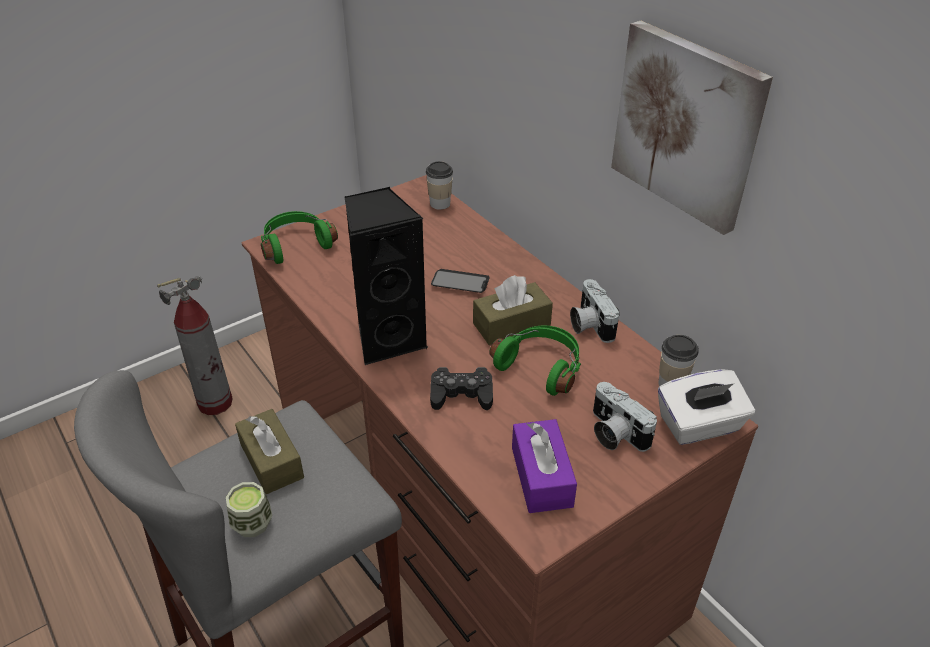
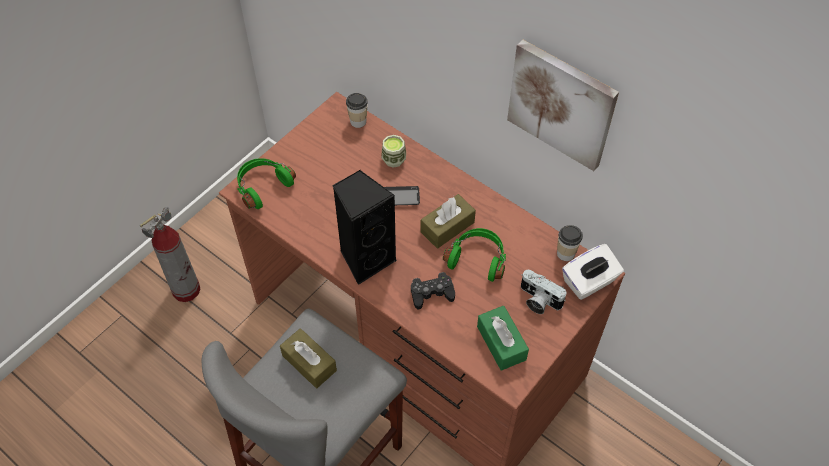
camera: 15 degrees left, 15 degrees up
(252, 523) = (316, 411): cup -> cup (393, 159)
(541, 476) = (501, 343): purple tissue box -> green tissue box
(589, 324) = (500, 215): camera -> none

